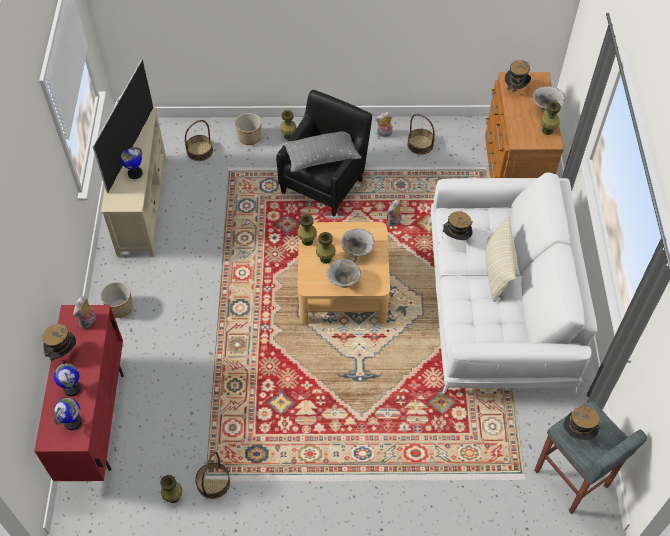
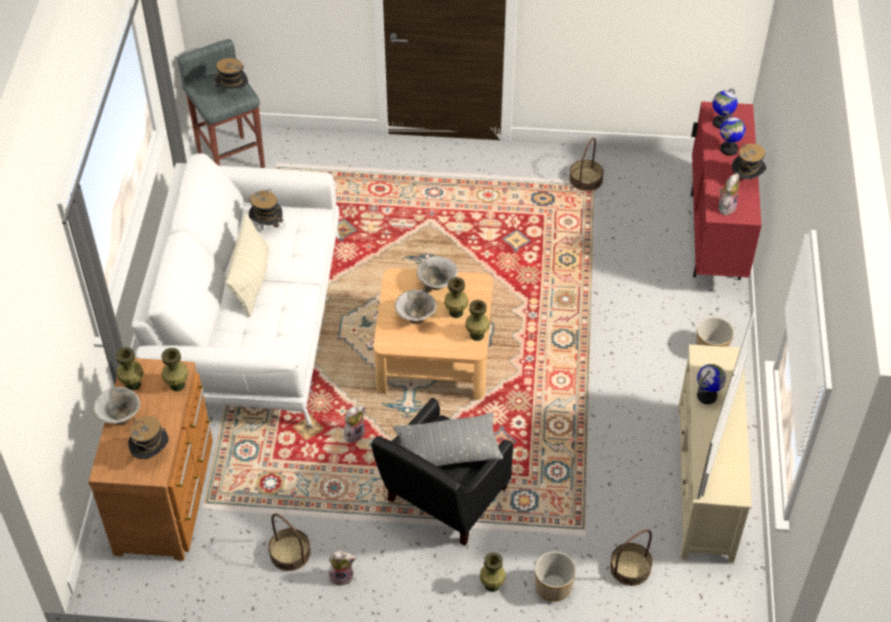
camera: 175 degrees left, 5 degrees down
(173, 496) = (624, 171): green vase -> green vase (177, 385)
(456, 238) = (290, 319): hat -> hat (267, 226)

